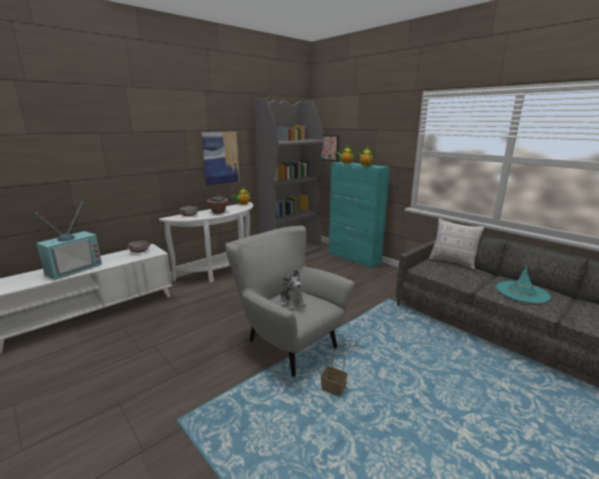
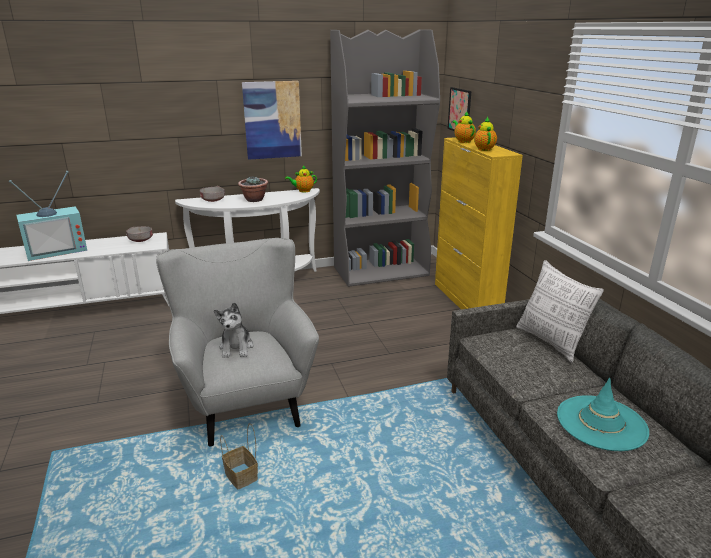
camera: 25 degrees right, 5 degrees up
(354, 258) = (466, 301): turquoise cabinet -> yellow cabinet

